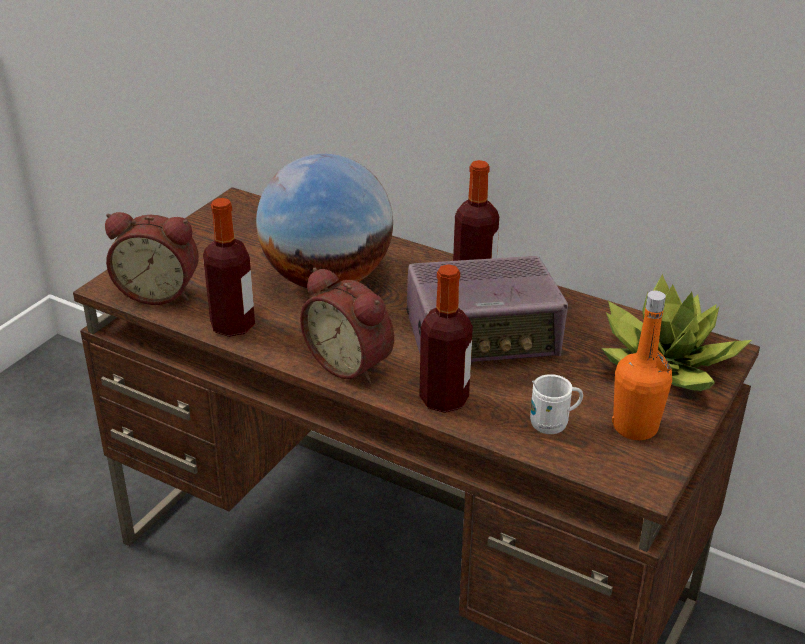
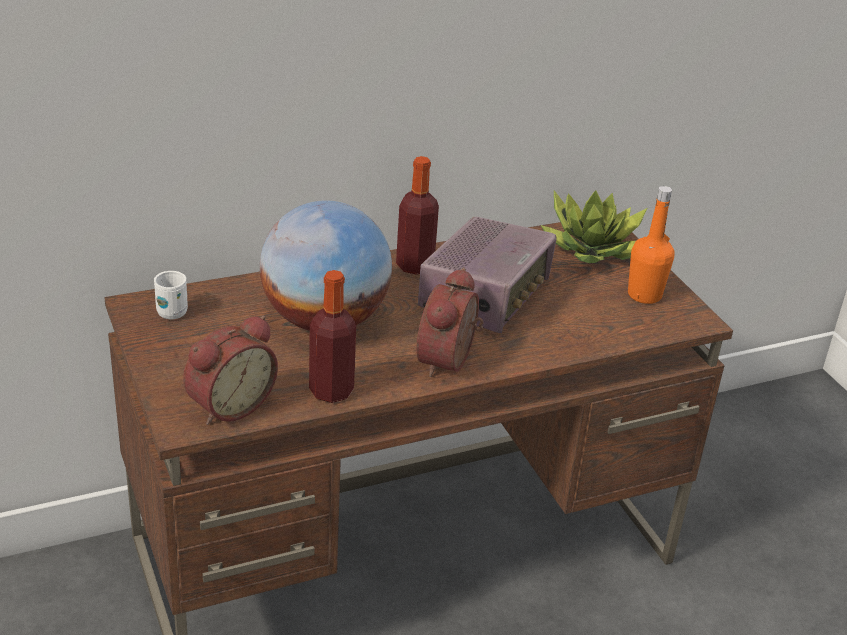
camera: 55 degrees left, 0 degrees up
(351, 363) = (450, 361): alarm clock -> alarm clock turned 120 degrees clockwise
(444, 399) = (538, 346): bottle -> none
(554, 424) = (610, 320): white mug -> white mug (174, 310)

